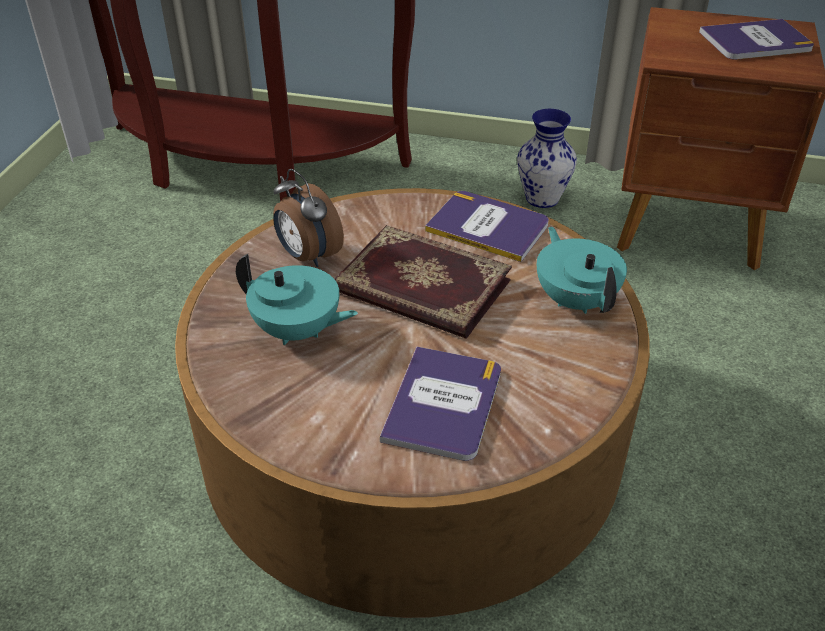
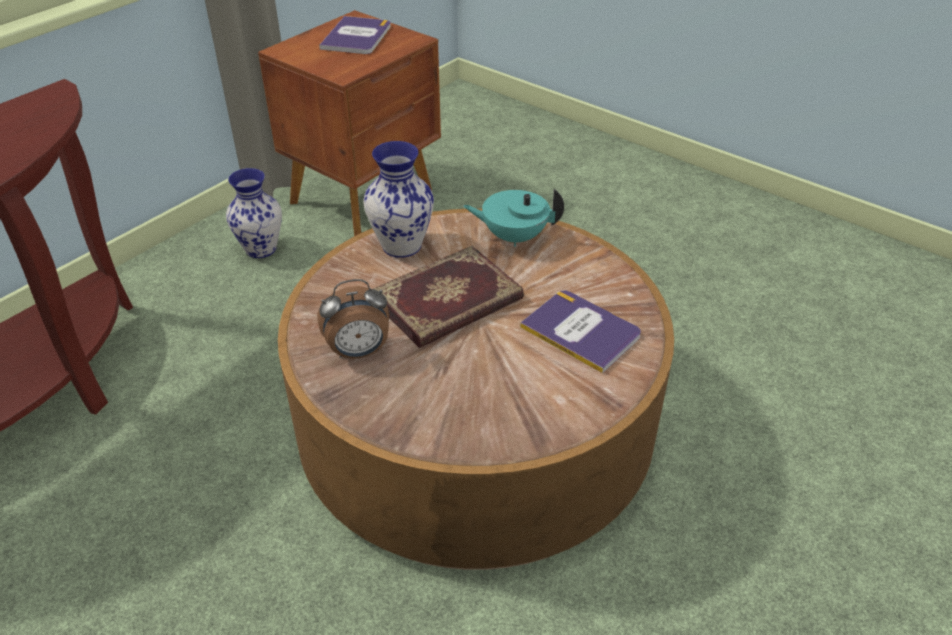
camera: 65 degrees left, 0 degrees up
(297, 331) = (454, 384): turquoise teapot -> none
(488, 226) = (400, 246): book -> vase

